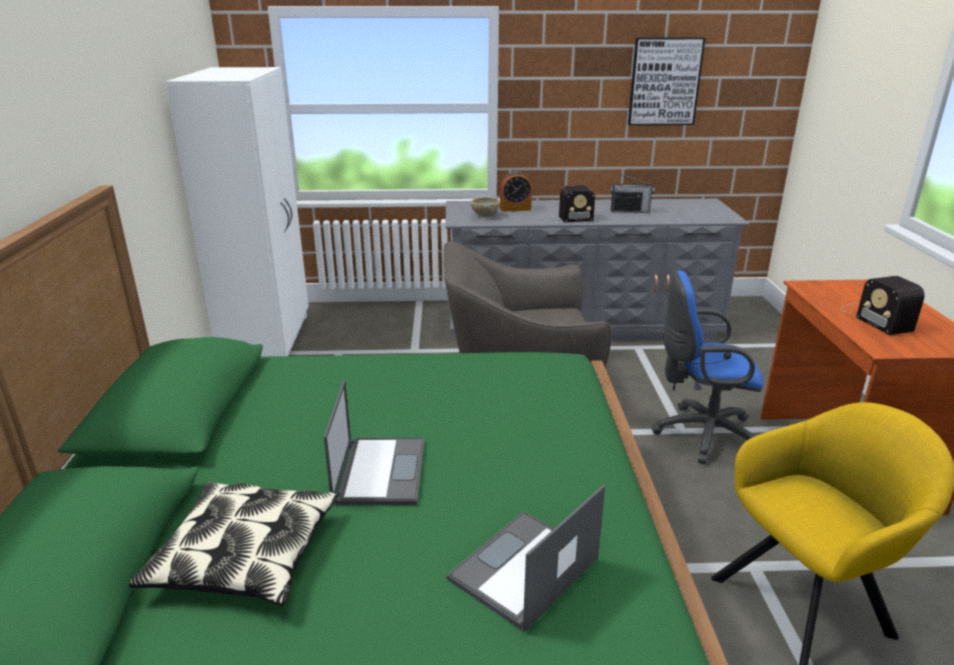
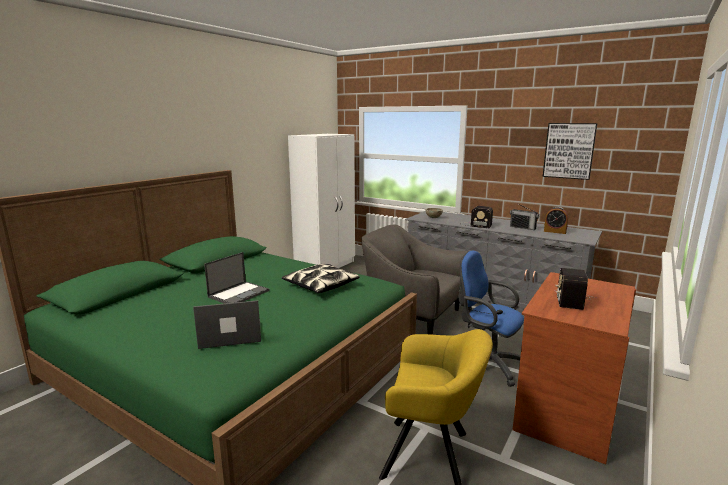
camera: 35 degrees right, 10 degrees down
(244, 555) = (162, 301): pillow -> pillow (320, 285)
(515, 209) = (456, 217): alarm clock -> alarm clock (555, 231)

